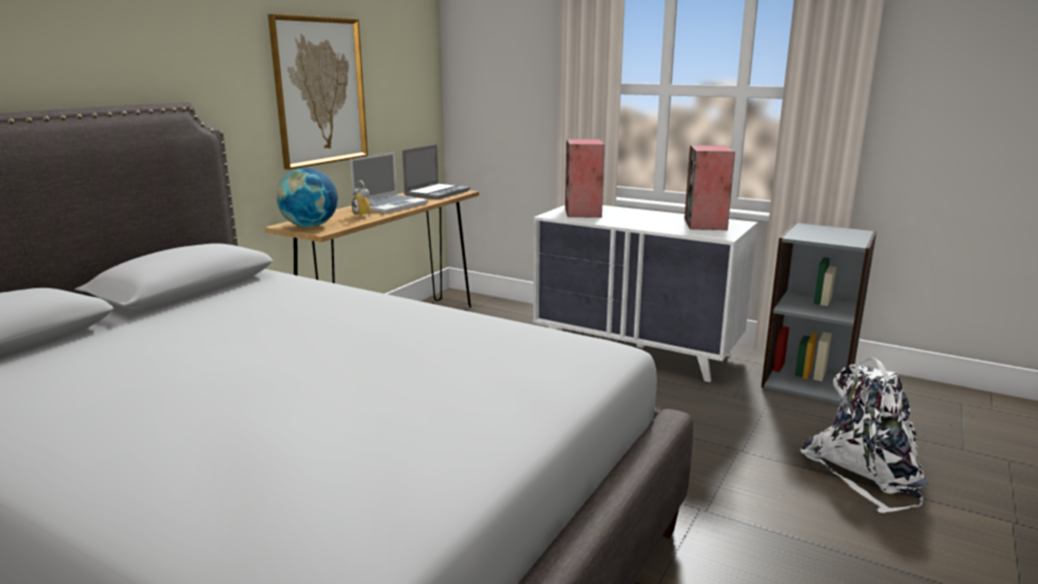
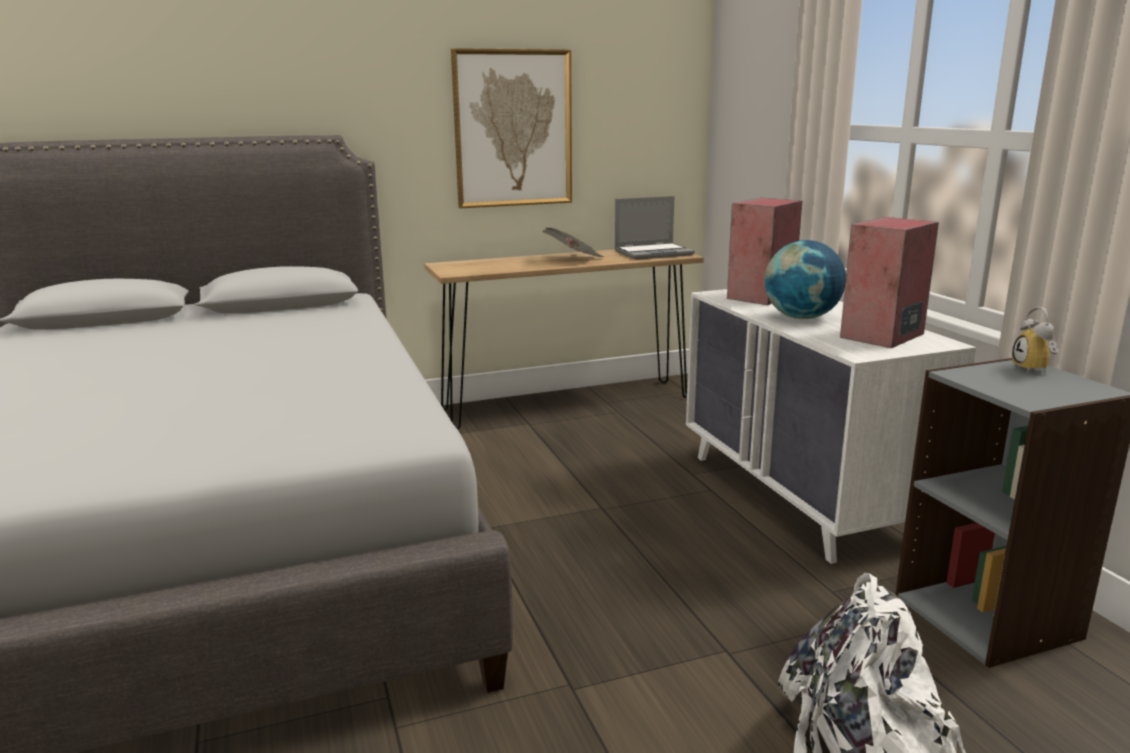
camera: 40 degrees right, 0 degrees up
(310, 226) = (456, 268): globe -> globe (801, 318)
(365, 216) = (524, 265): alarm clock -> alarm clock (1035, 370)
(391, 205) = (574, 259): laptop -> newspaper

